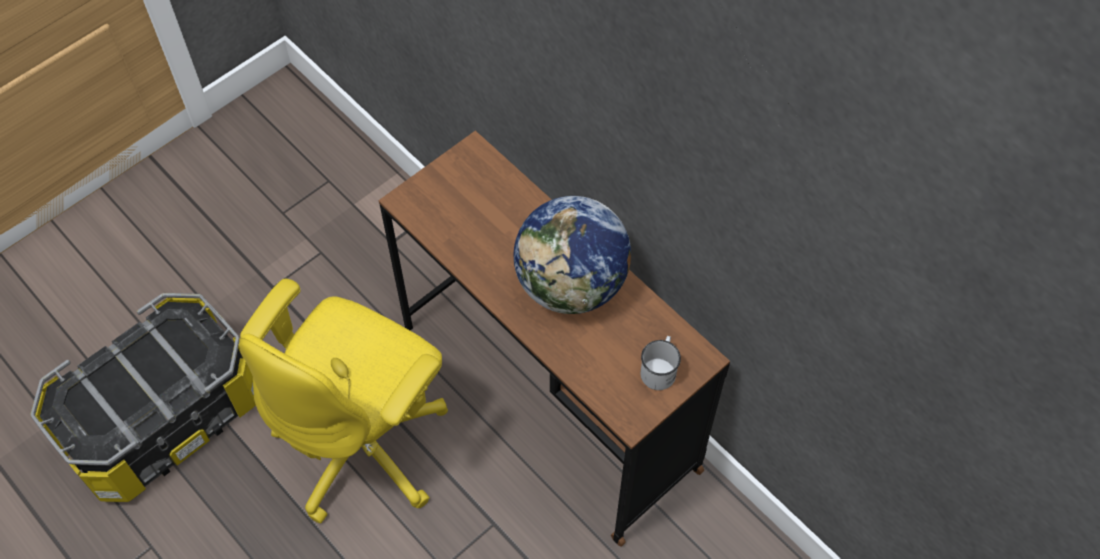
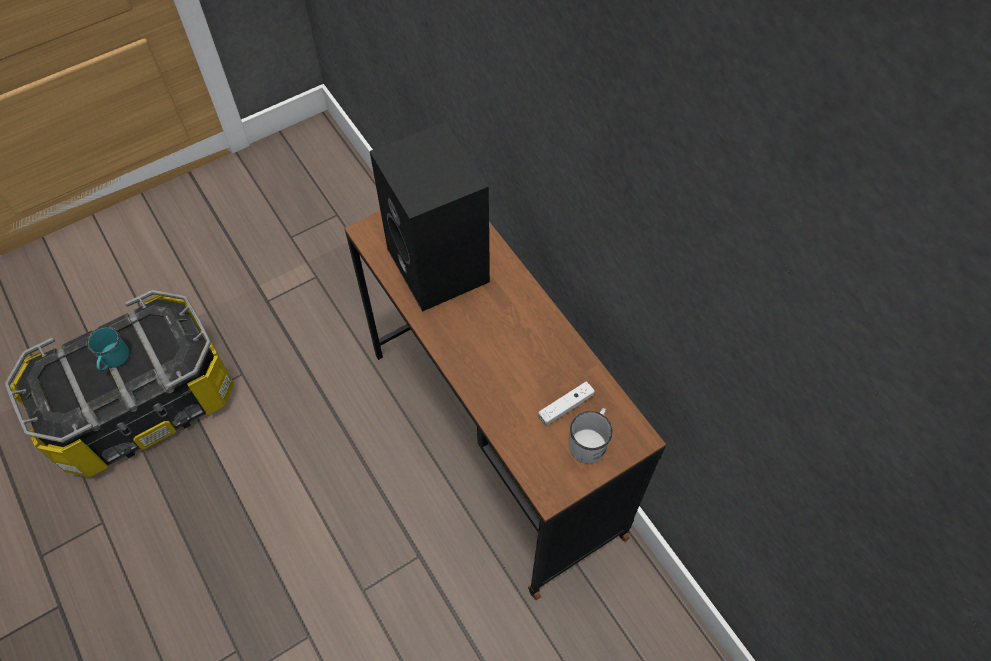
camera: 10 degrees right, 0 degrees up
(139, 372) = (113, 360): none -> turquoise mug
(366, 443) = (317, 458): yellow office chair -> none
(484, 225) = (441, 266): none -> black speaker
(572, 284) = (516, 339): globe -> none
(631, 341) = (565, 406): none -> white game controller

